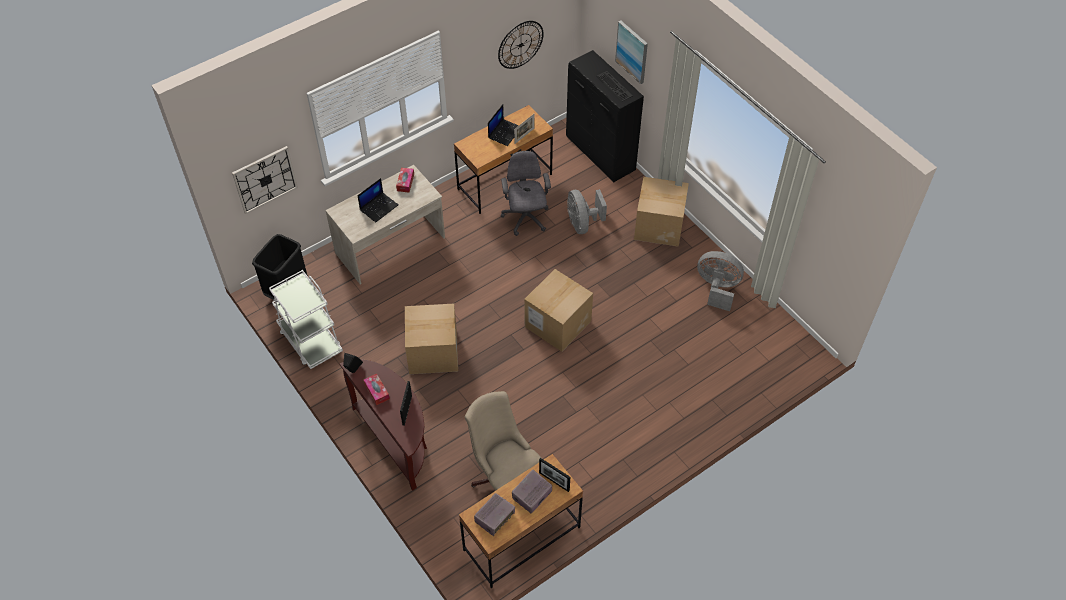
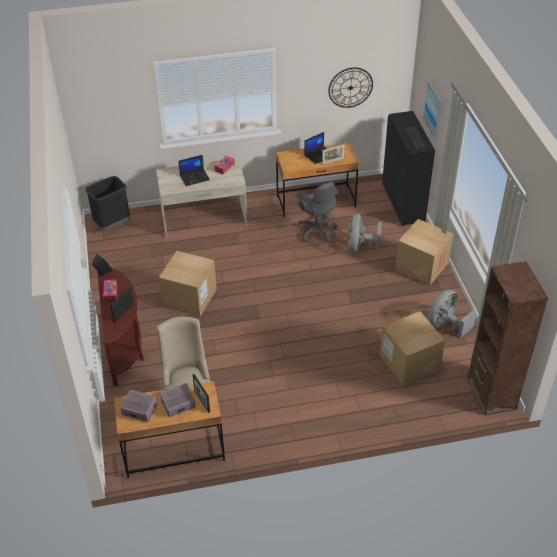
camera: 25 degrees right, 10 degrees down
(265, 179) = (110, 125): wall clock -> none
(310, 340) = (107, 262): white cart -> none
(495, 517) = (139, 410): radio -> radio turned 135 degrees counterclockwise
(525, 218) = (316, 230): grey office chair -> grey office chair turned 135 degrees clockwise
(558, 324) = (297, 309): cardboard box -> cardboard box (409, 362)
(717, 288) = (445, 325): grey fan -> grey fan turned 90 degrees counterclockwise
(798, 349) = (491, 393): none -> brown bookcase

